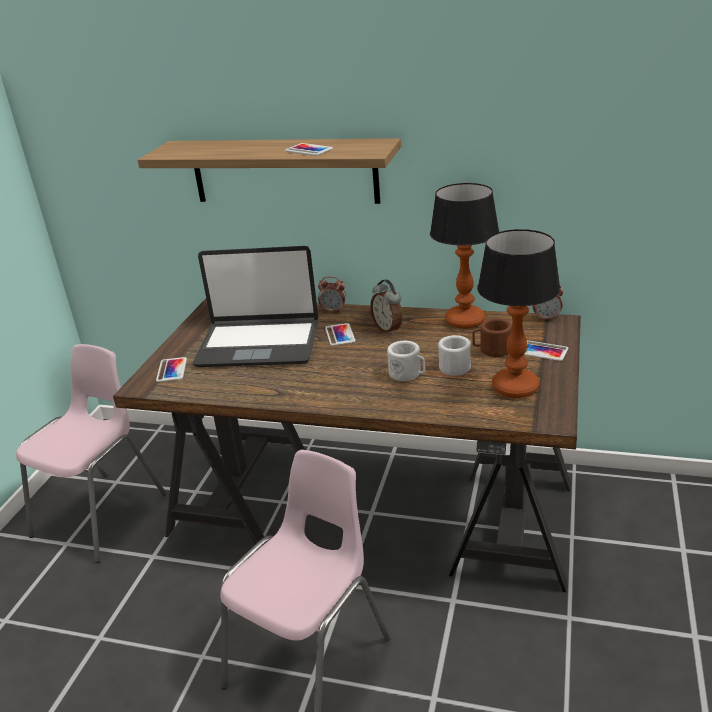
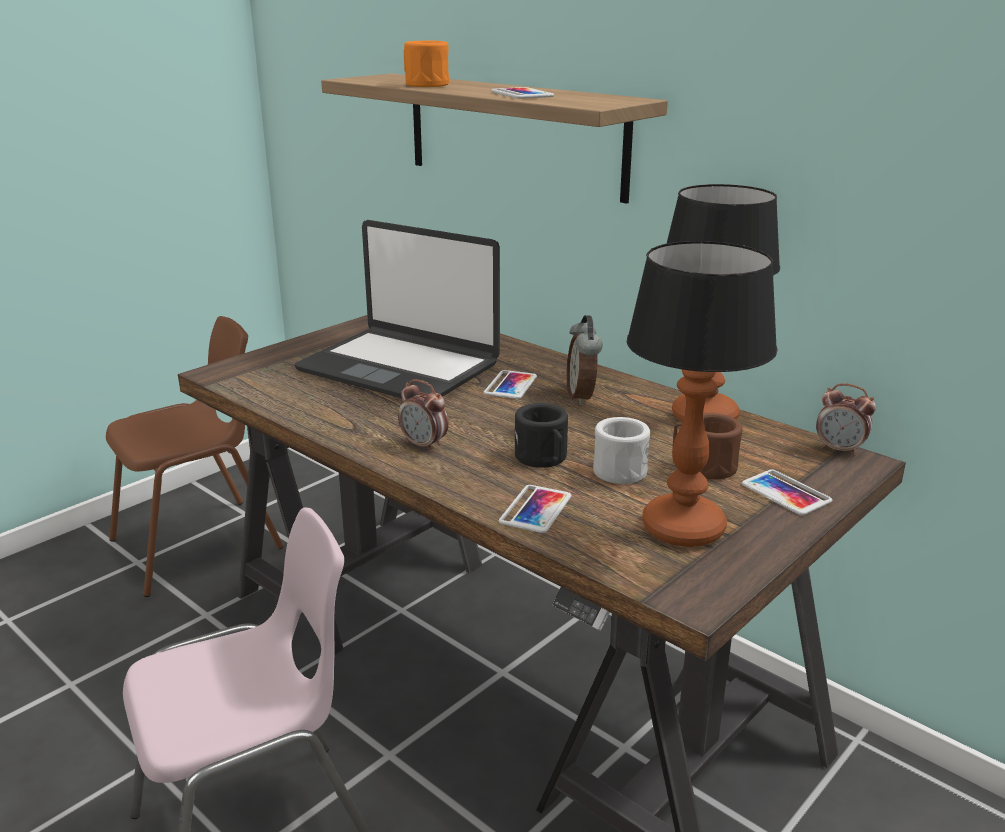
camera: 25 degrees right, 5 degrees down
(102, 515) = (199, 545): pink chair -> brown chair
(171, 370) = (270, 366): phone -> phone (535, 509)
(223, 151) = (423, 84): none -> orange mug
(333, 311) = (536, 356): alarm clock -> alarm clock (424, 445)
(408, 374) = (543, 459): white mug -> black mug

